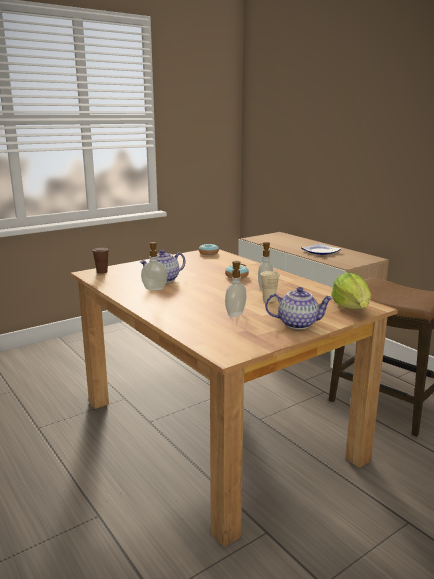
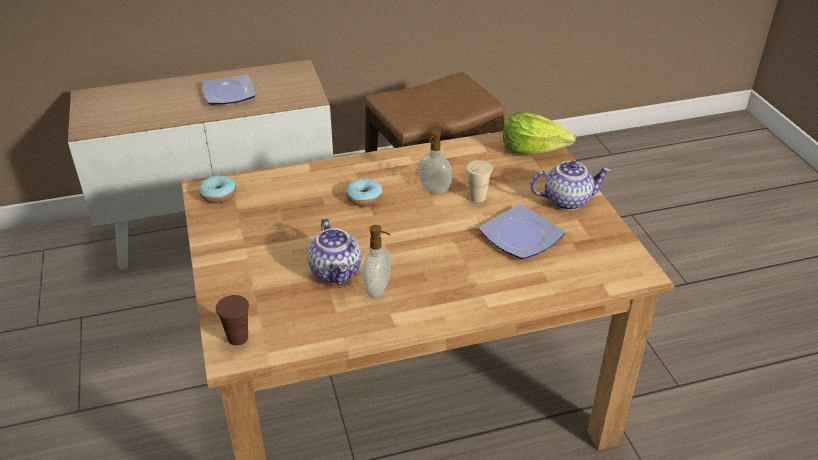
camera: 70 degrees left, 20 degrees up
(236, 314) = (519, 236): soap dispenser -> plate
(298, 324) = (567, 200): teapot -> teapot turned 60 degrees clockwise

